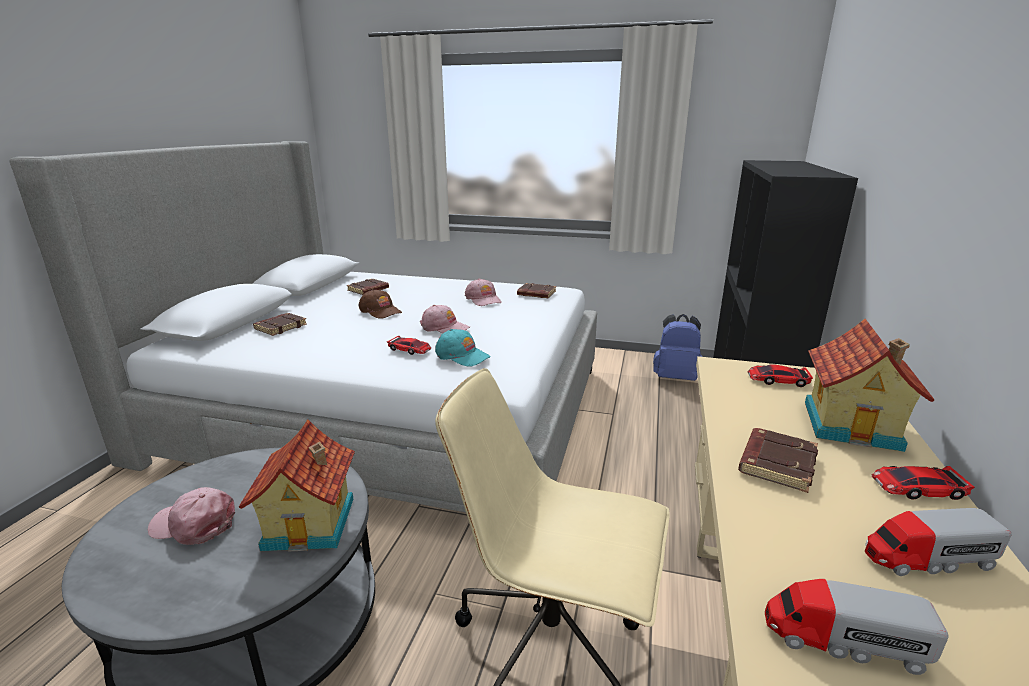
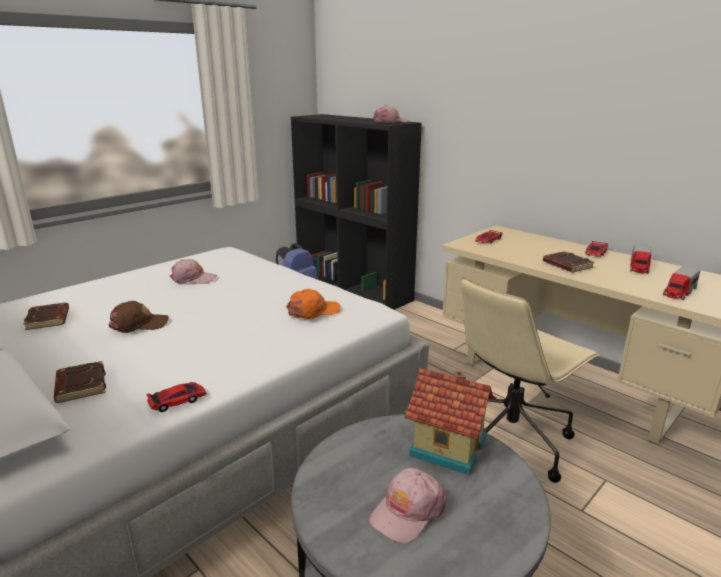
camera: 60 degrees left, 0 degrees up
(410, 349) = (268, 328): toy car -> toy car (177, 400)
(444, 328) = (240, 305): pink cap -> pink cap (390, 122)
(462, 355) = (313, 311): turquoise cap -> orange cap
(536, 294) = (219, 259): brown book -> none
(853, 425) = (542, 244): toy house -> none

